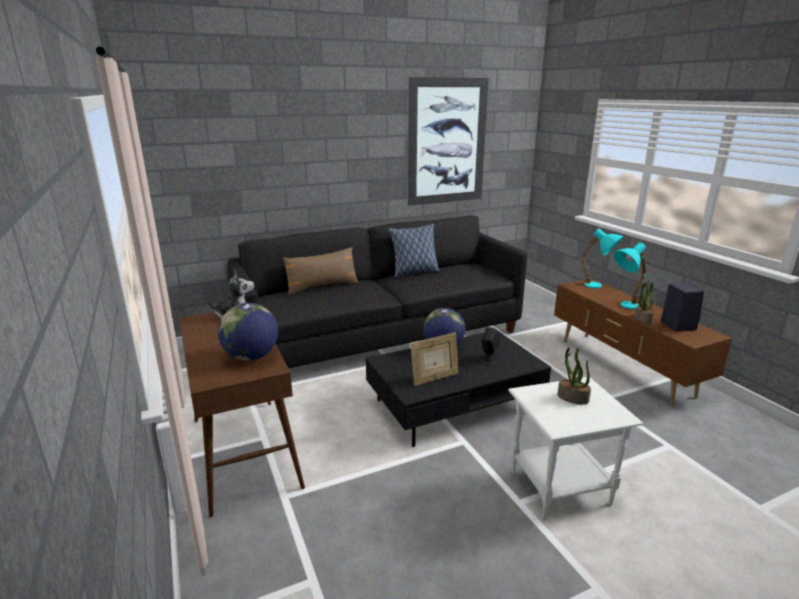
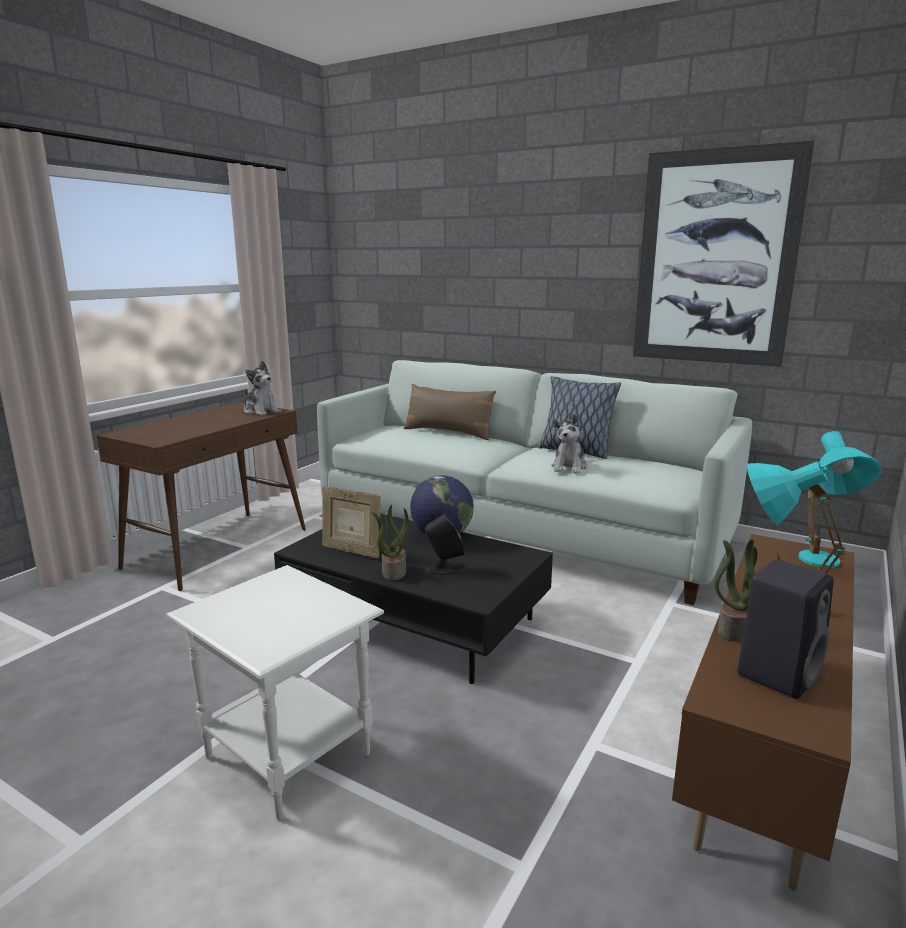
camera: 55 degrees right, 5 degrees down
(251, 357) = (177, 432): globe -> none
(381, 336) = (518, 529): black sofa -> white sofa
(439, 282) = (569, 467): none -> plush toy
(572, 398) = (292, 607): potted plant -> potted plant (393, 571)

